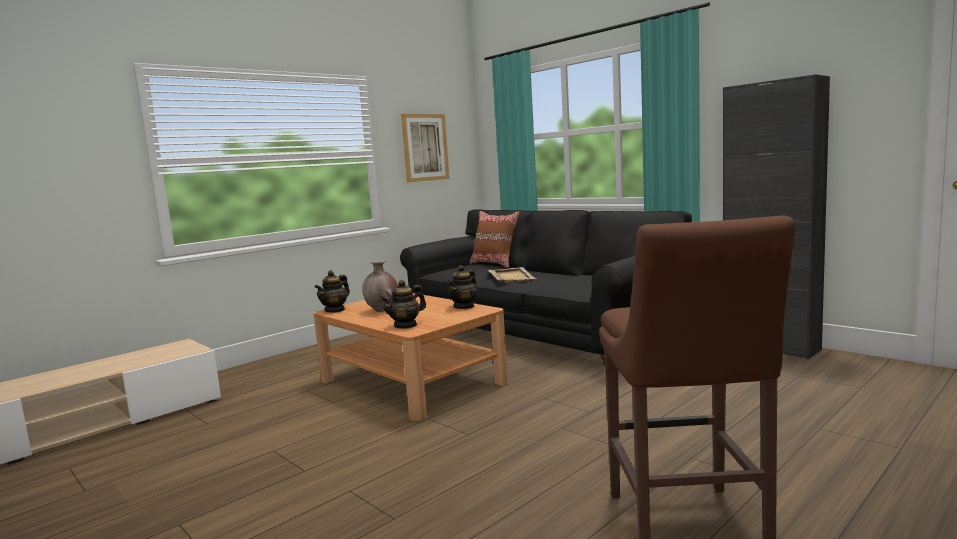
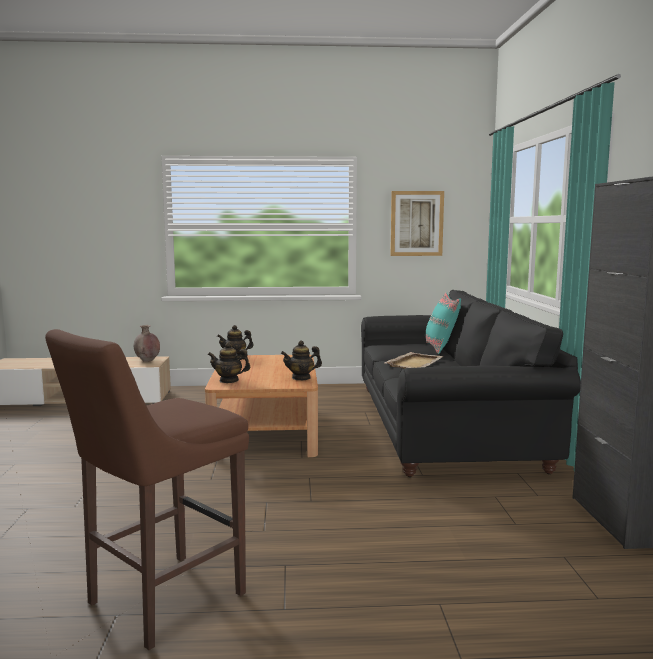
camera: 40 degrees right, 0 degrees up
(382, 310) = (254, 366): brown vase -> brown vase (147, 361)
(495, 264) = (441, 348): brown pillow -> turquoise pillow

